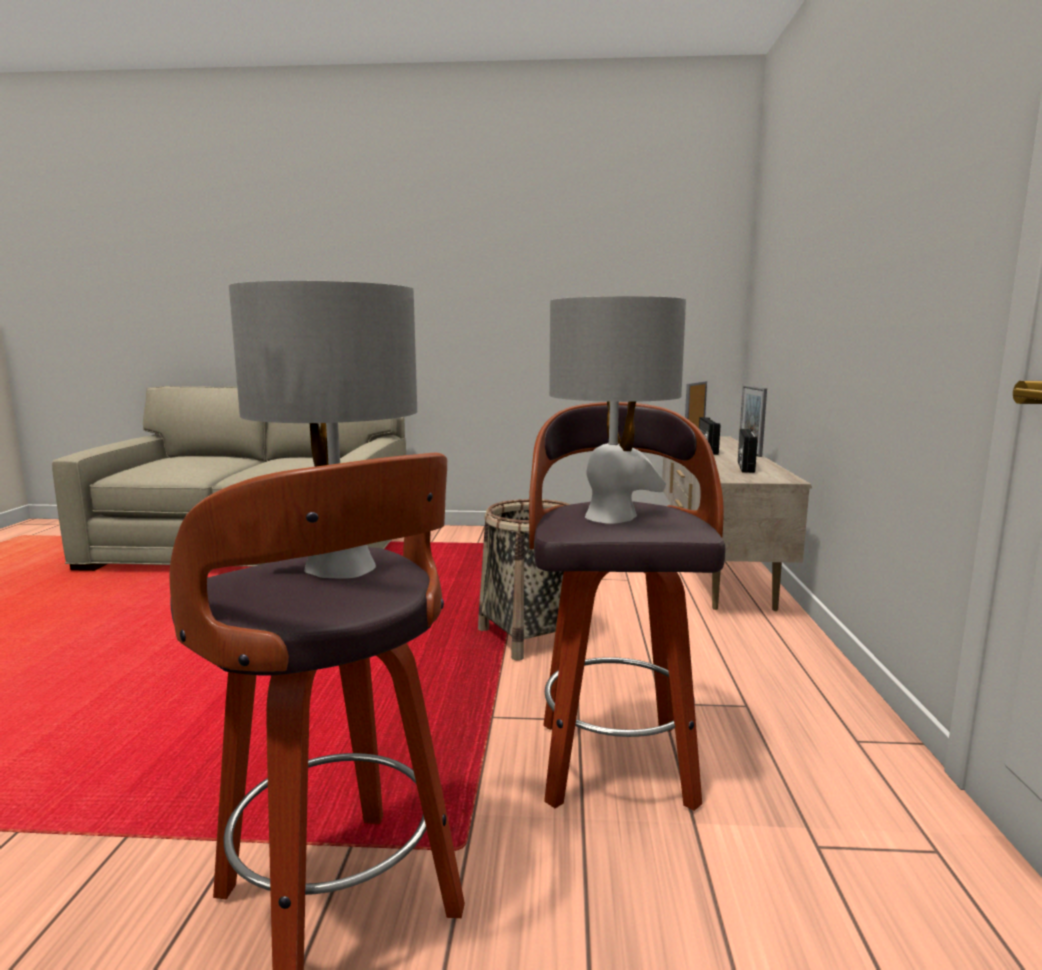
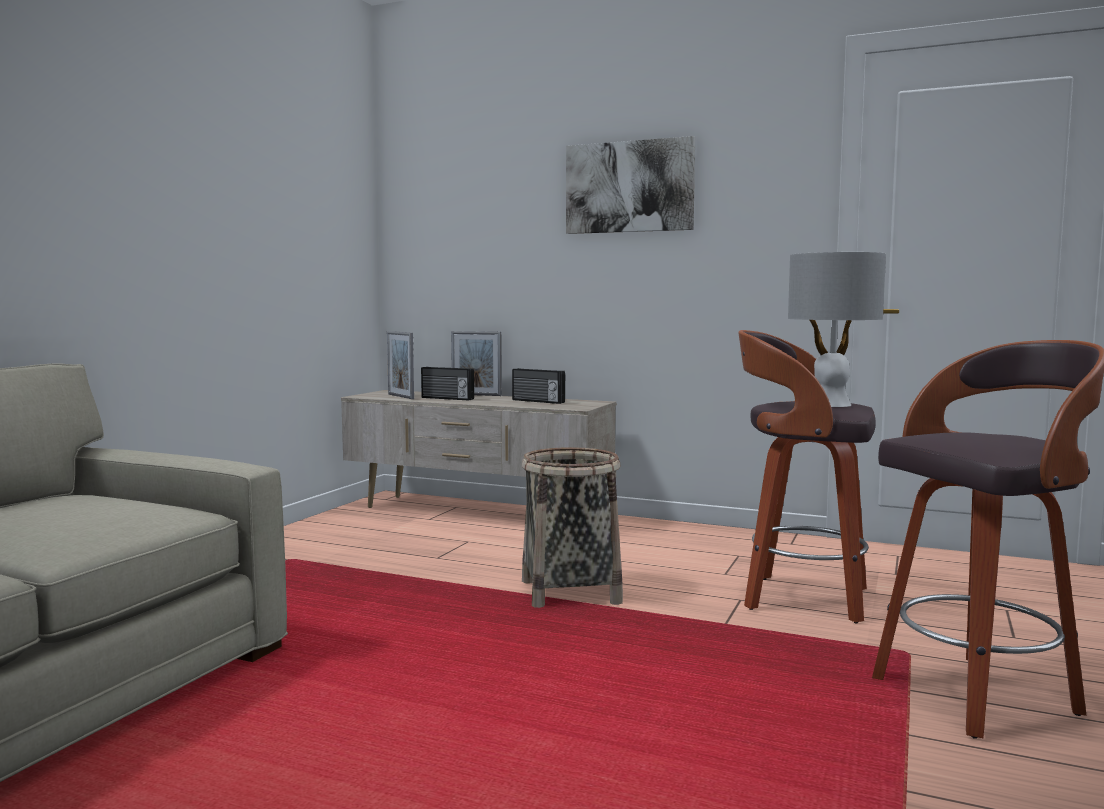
camera: 70 degrees left, 5 degrees down
(340, 568) = (974, 434): grey table lamp -> none
(857, 205) = (629, 187): none -> picture

